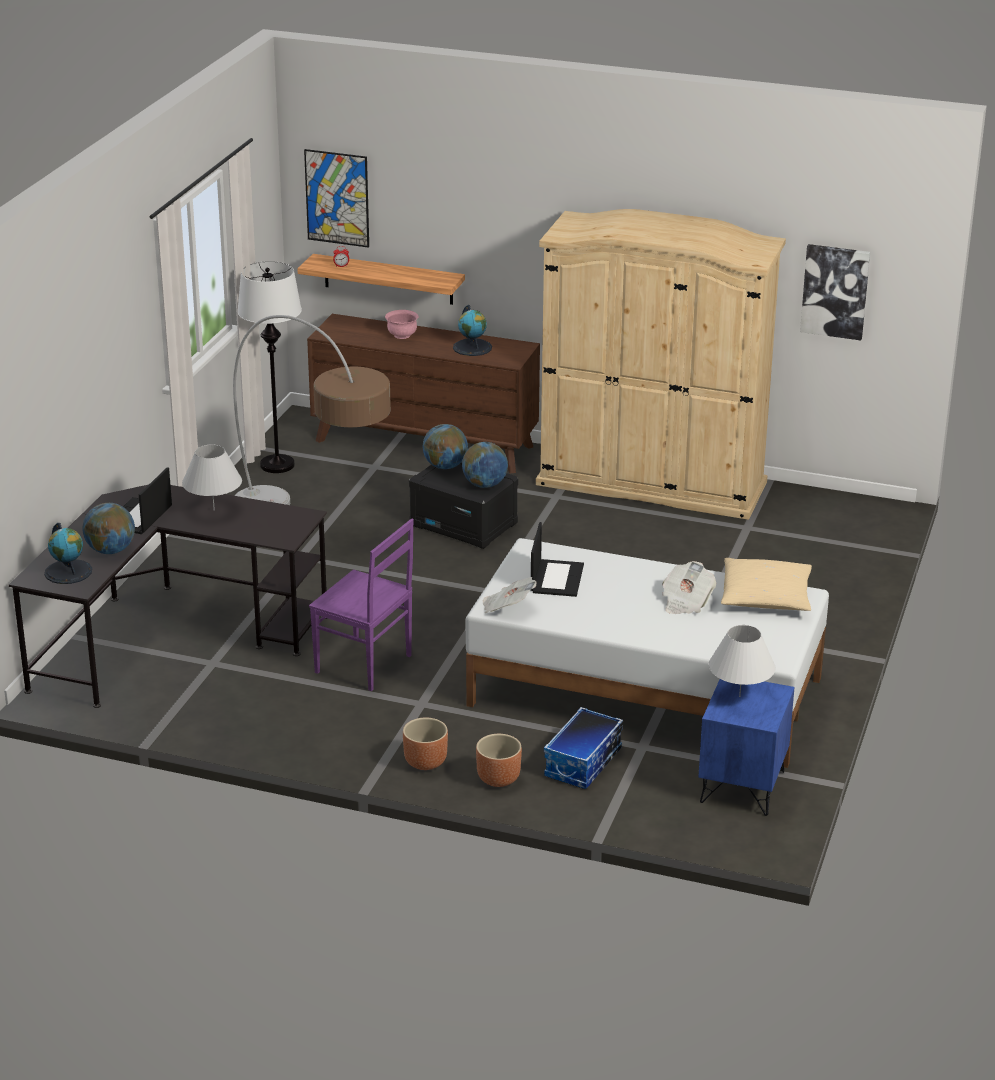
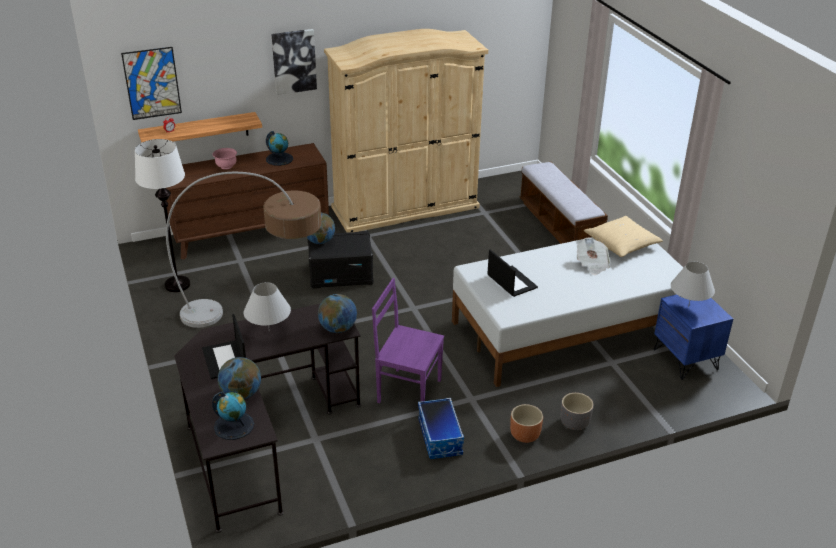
camera: 40 degrees left, 5 degrees up
(365, 665) = (407, 390): purple chair -> purple chair turned 150 degrees counterclockwise
(484, 485) = (358, 243): globe -> globe (338, 328)
(499, 779) = (575, 423): brown planter -> grey planter
(507, 607) = (514, 312): newspaper -> none
(583, 763) = (600, 388): storage box -> storage box (440, 438)
(825, 581) = (559, 226): none -> bench
(835, 291) = (492, 55): picture -> picture (294, 61)

